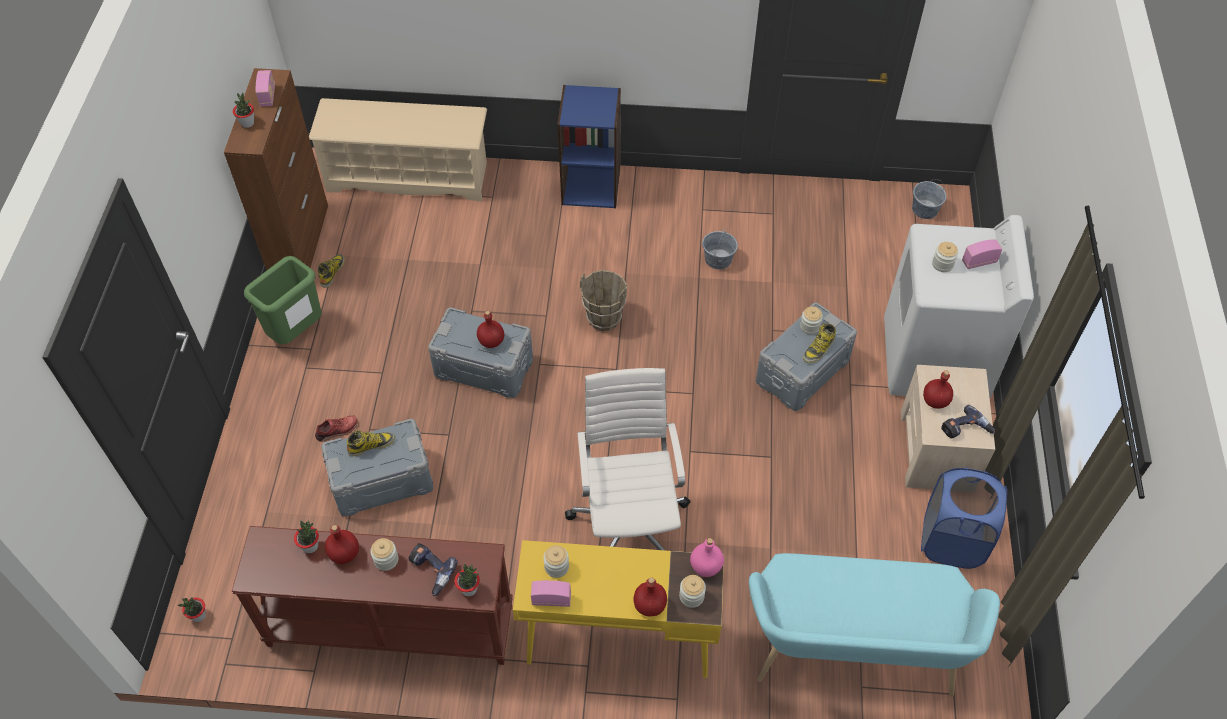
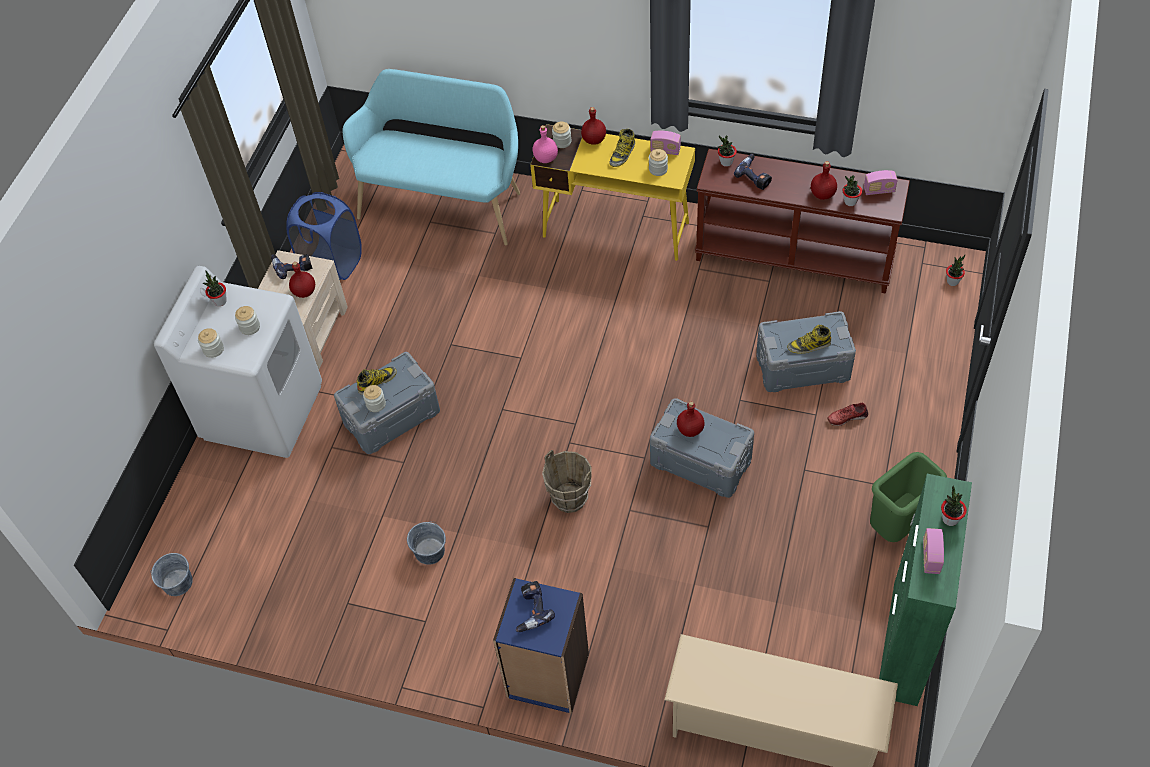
camera: 165 degrees left, 0 degrees up
(301, 243) = (905, 643): brown cabinet -> green cabinet
(332, 272) = (864, 598): boot -> boot (622, 154)
(386, 560) = (789, 187): jar -> jar (213, 349)
(596, 108) = (530, 610): none -> power drill
(630, 522) = (588, 307): white office chair -> none
(979, 261) = (215, 323): radio -> radio (879, 190)
(990, 286) = (220, 301): none -> potted plant

